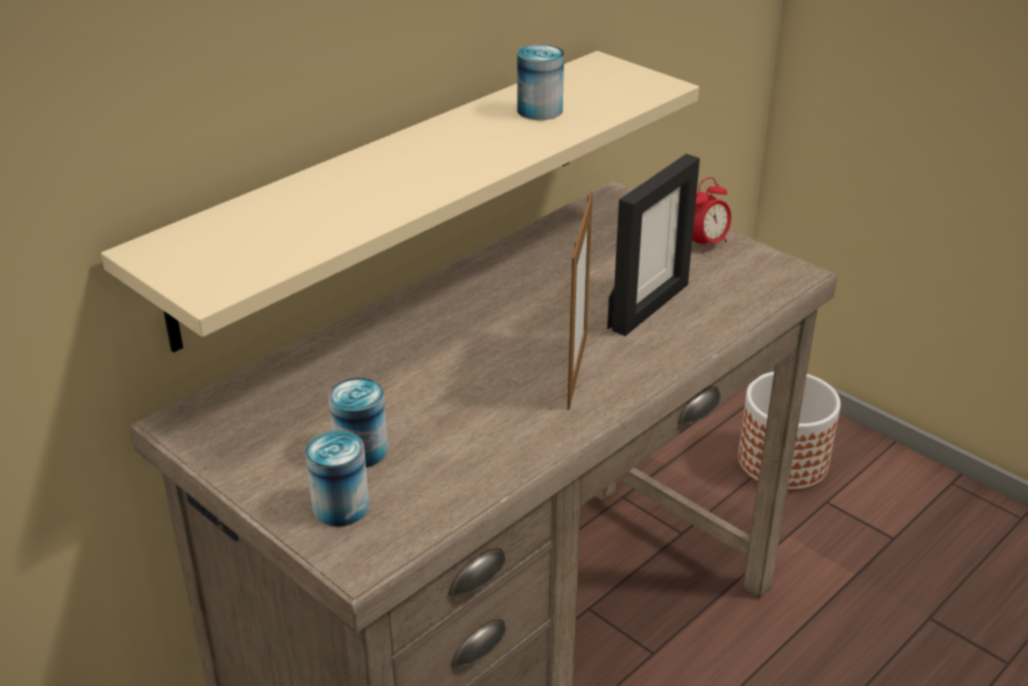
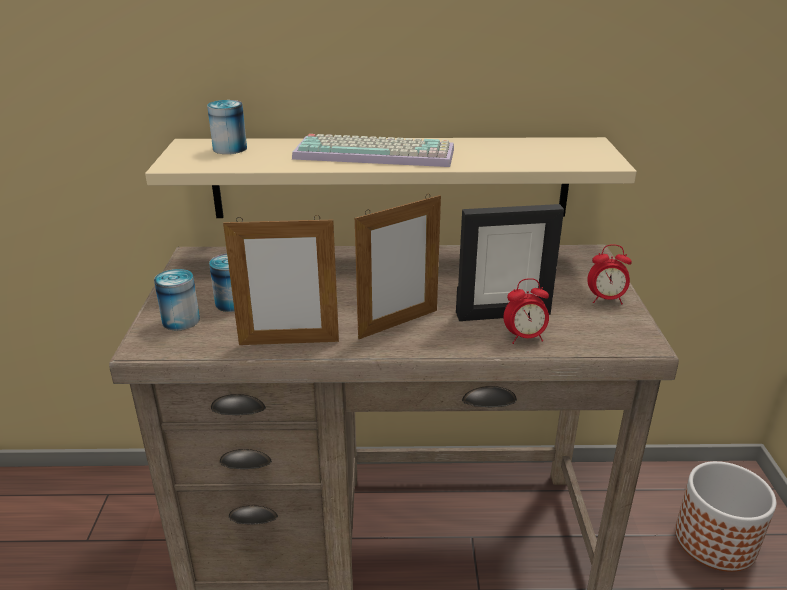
camera: 45 degrees right, 5 degrees down
(422, 164) = (377, 153): none -> keyboard
(509, 455) = (289, 342): none -> picture frame
(539, 110) = (498, 151): can -> can (230, 148)
(704, 321) = (524, 338): none -> alarm clock

